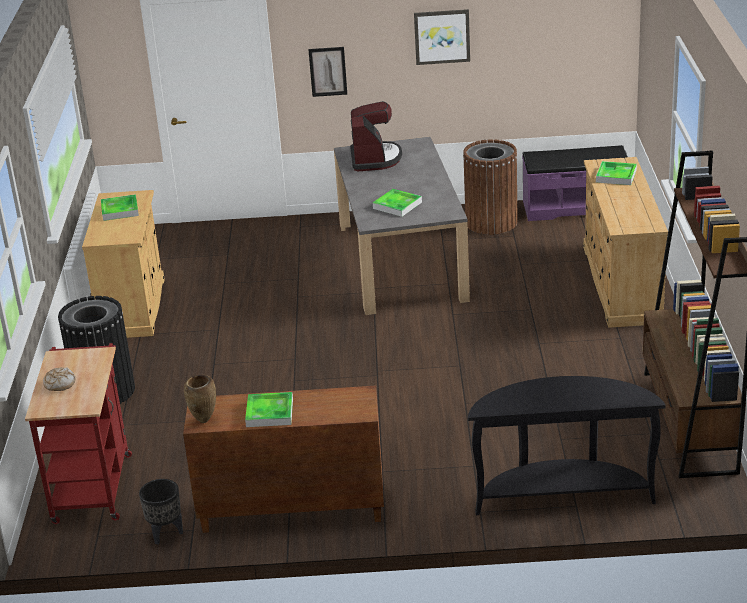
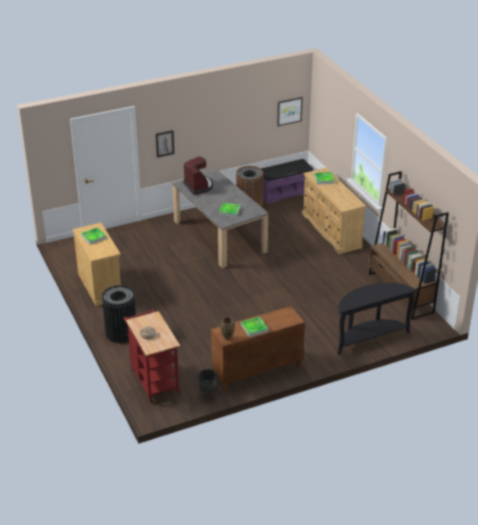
camera: 25 degrees left, 5 degrees up
(442, 36) = (220, 118): picture -> picture (289, 111)

